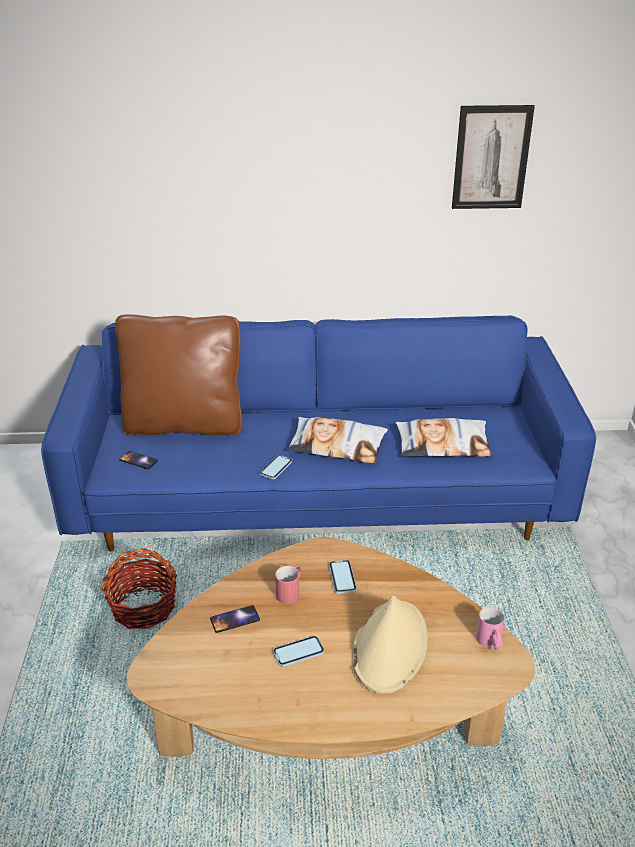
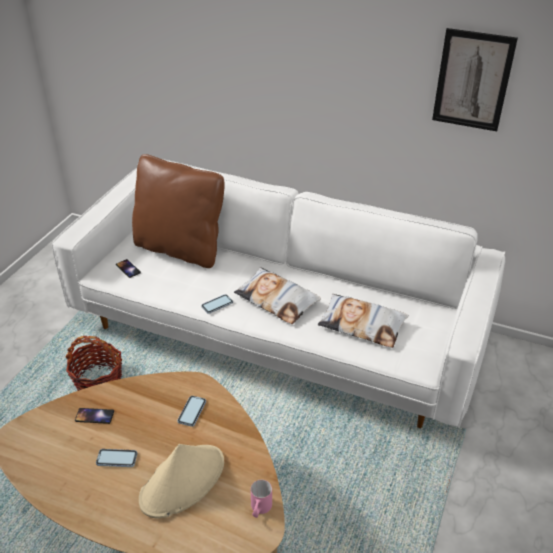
camera: 25 degrees right, 5 degrees up
(291, 592) = (147, 409): red mug -> none
(318, 495) = (276, 332): blue sofa -> white sofa

